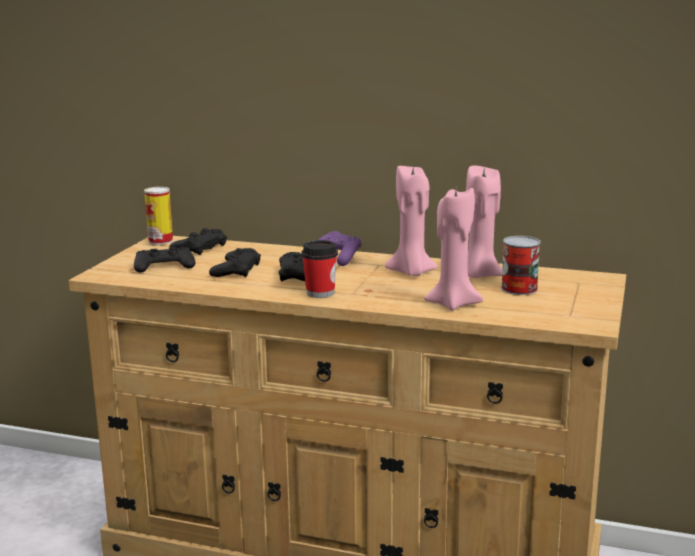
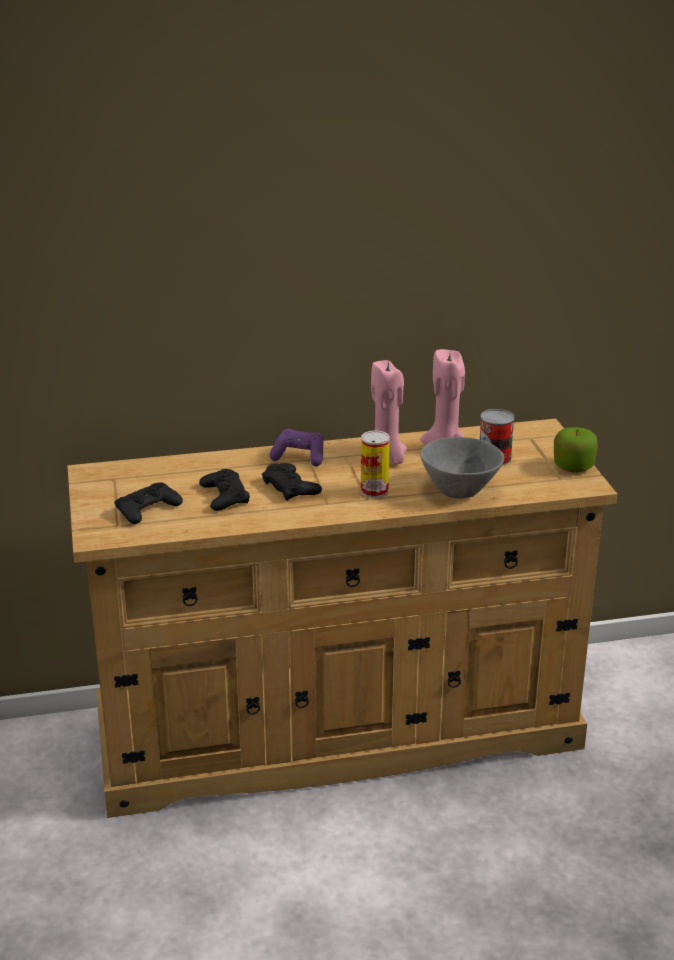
camera: 30 degrees left, 10 degrees up
(160, 241) = (92, 474): can -> can (374, 491)
(199, 248) = (147, 474): black game controller -> none
(320, 293) = (339, 506): cup -> none
(452, 303) = (462, 489): pink candle -> grey bowl
(595, 309) = (573, 466): none -> apple

